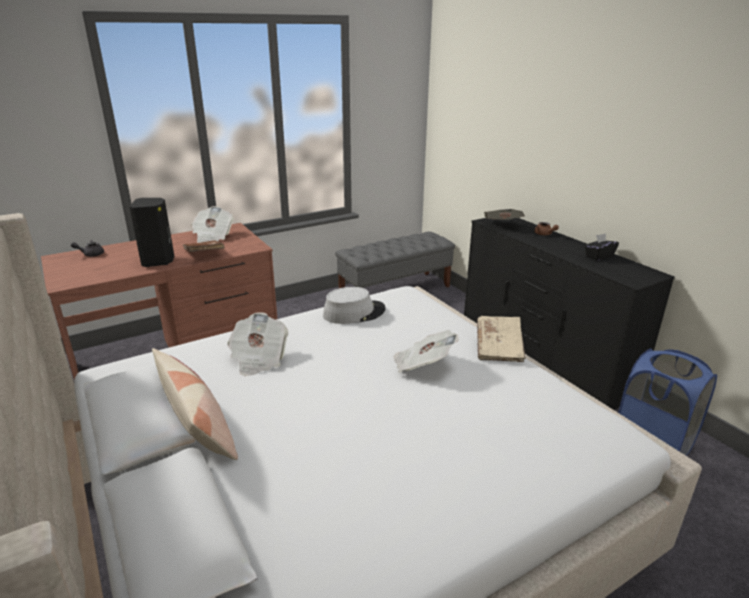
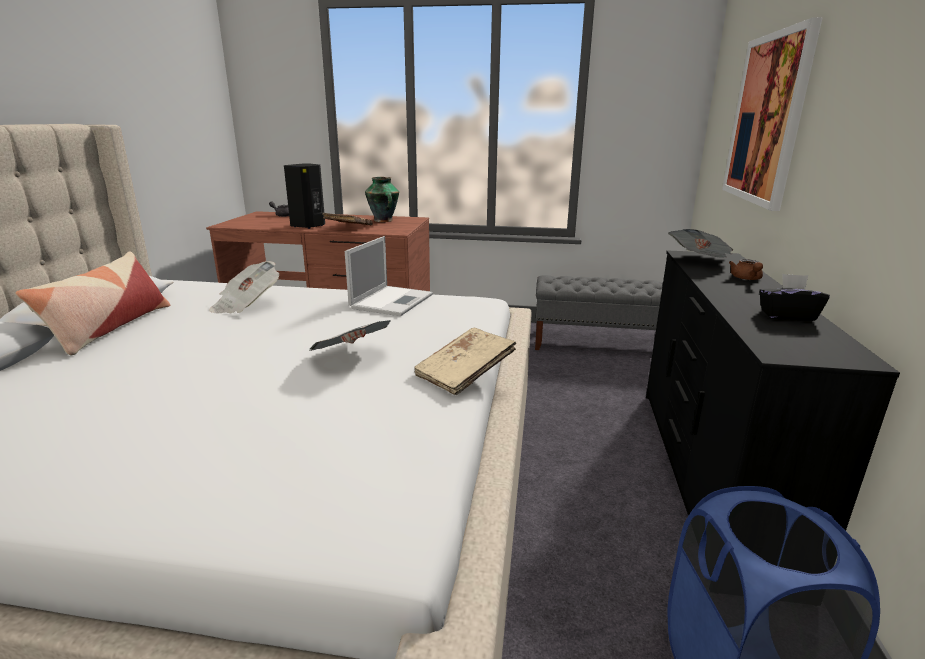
camera: 40 degrees right, 5 degrees down
(212, 236) = (383, 220): newspaper -> vase
(354, 312) = (392, 301): grey hat -> laptop
(516, 128) = (767, 119): none -> picture

